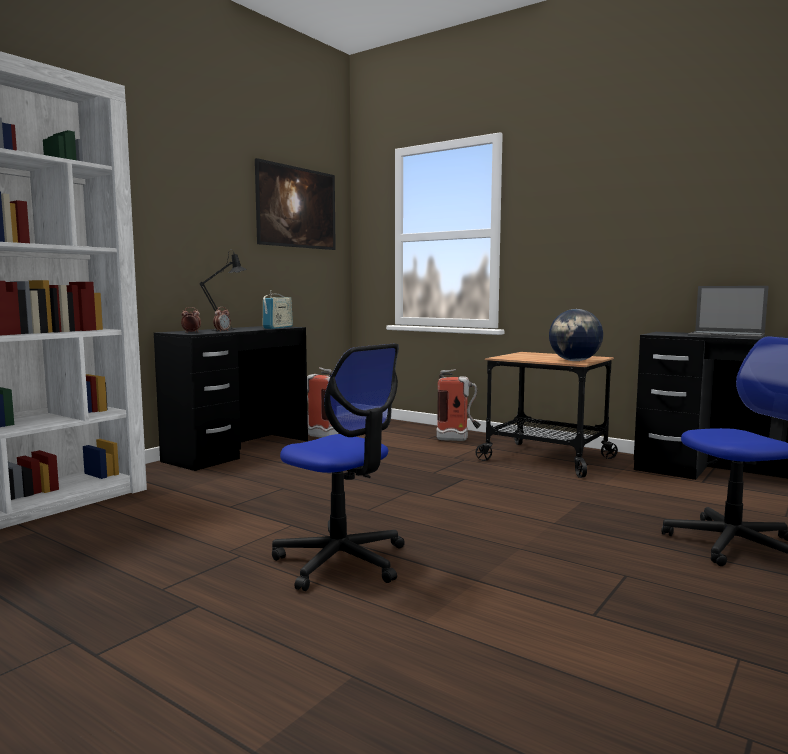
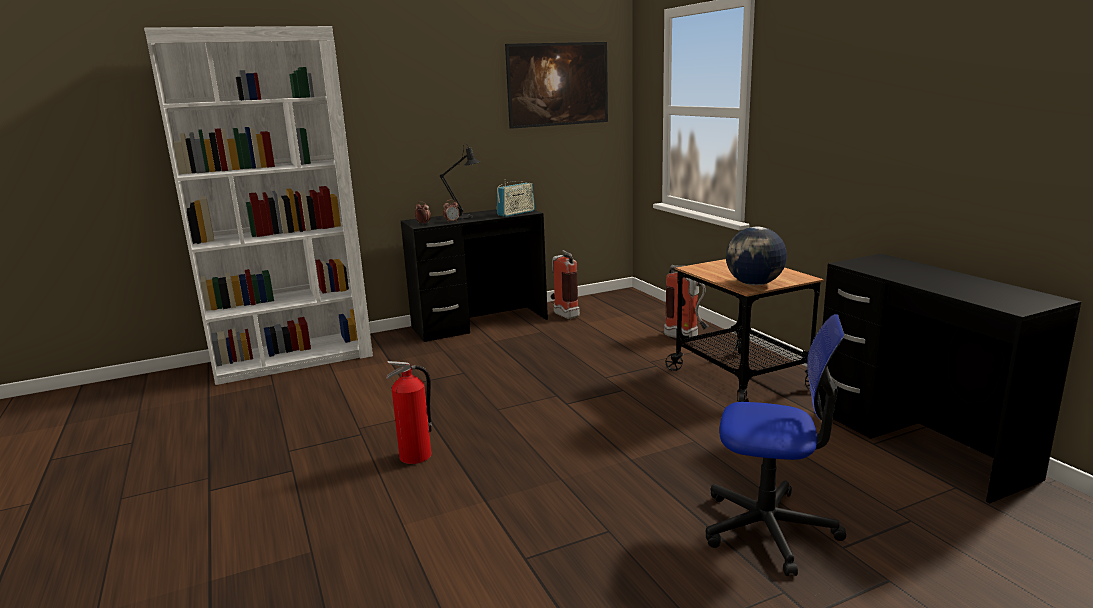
camera: 30 degrees right, 10 degrees up
(341, 561) = (416, 456): office chair -> fire extinguisher
(727, 335) = (929, 277): laptop -> none

